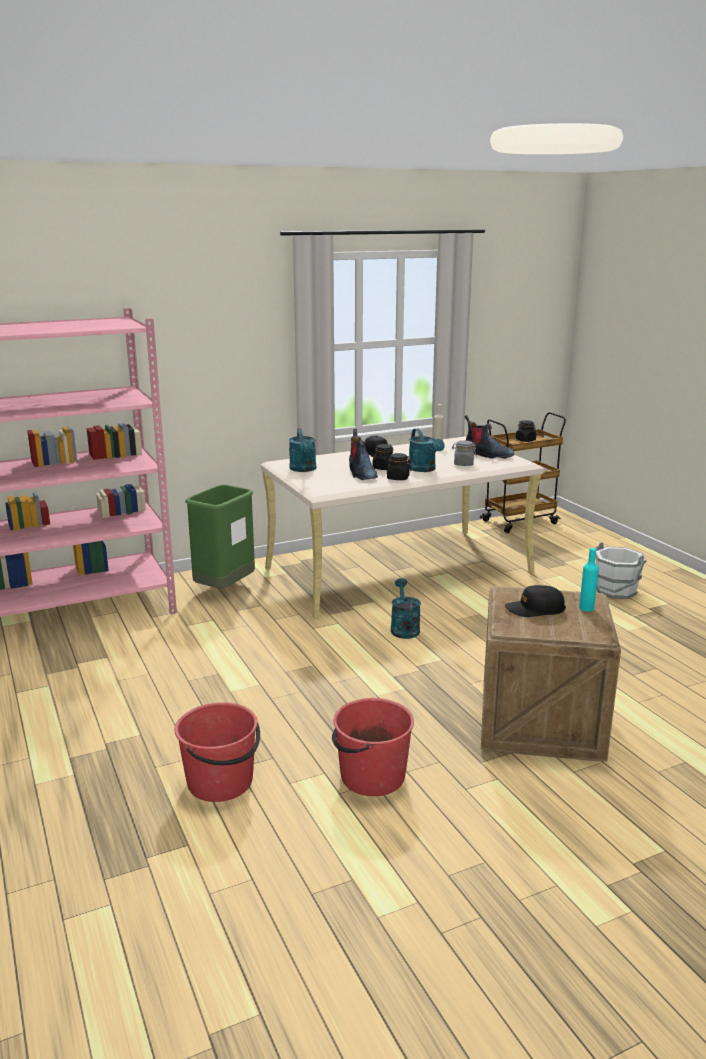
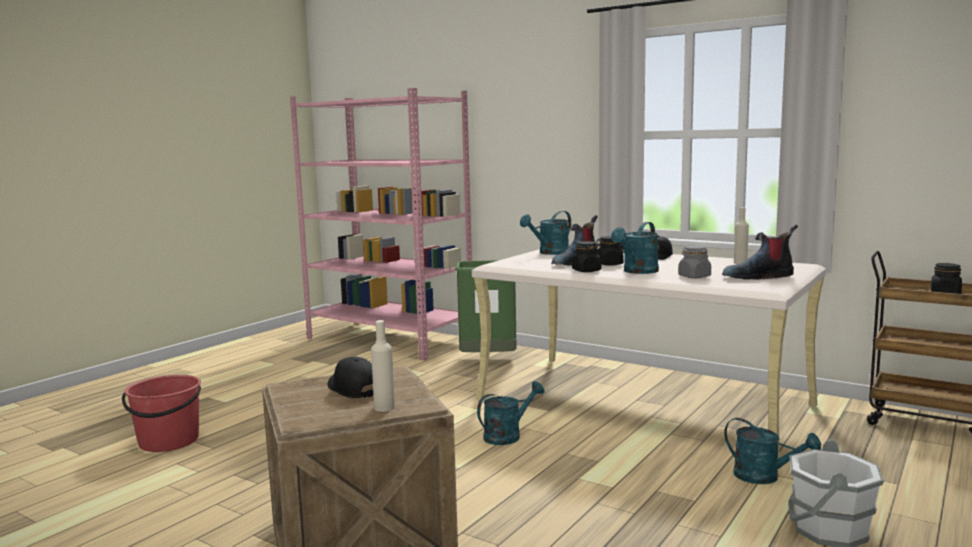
camera: 60 degrees right, 10 degrees down
(371, 776) = (200, 491): red bucket -> none
(487, 454) = (758, 277): boot -> boot turned 75 degrees clockwise
(546, 581) = (764, 477): none -> turquoise watering can
(586, 608) = (384, 407): turquoise bottle -> beige bottle

